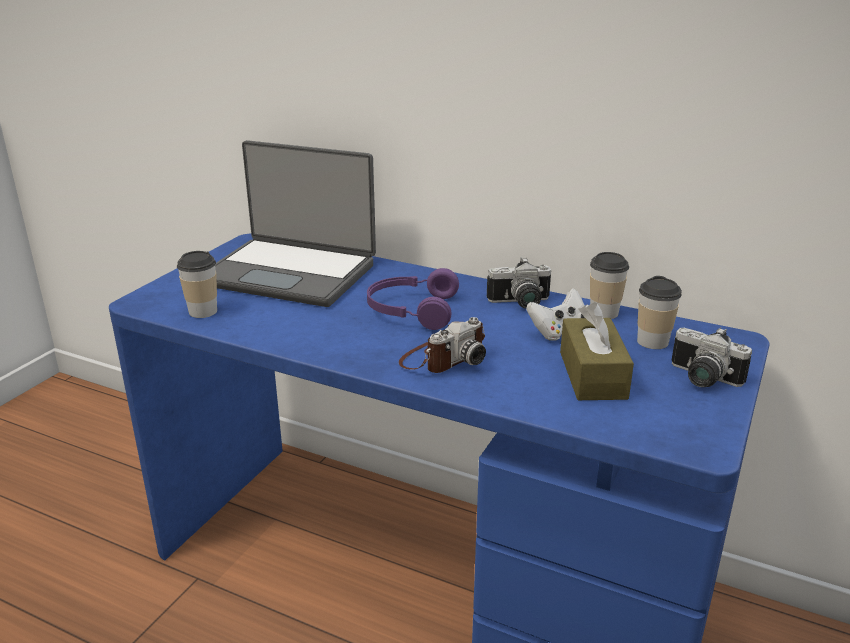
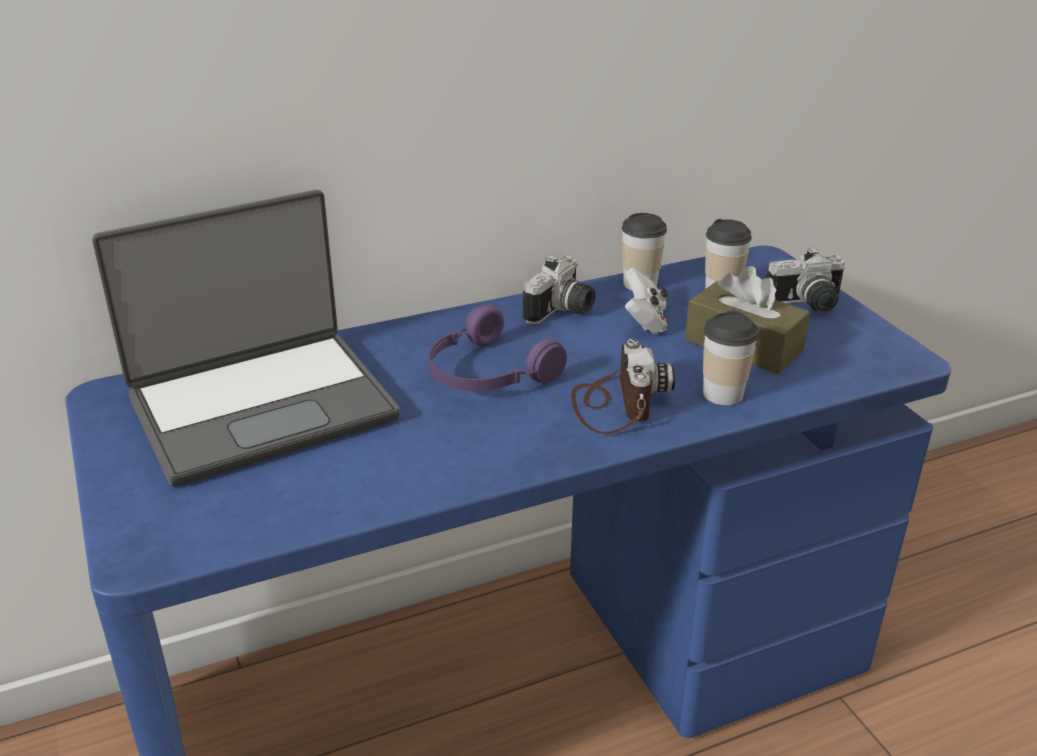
camera: 50 degrees left, 5 degrees up
(203, 311) = (261, 513): cup -> cup (722, 394)

